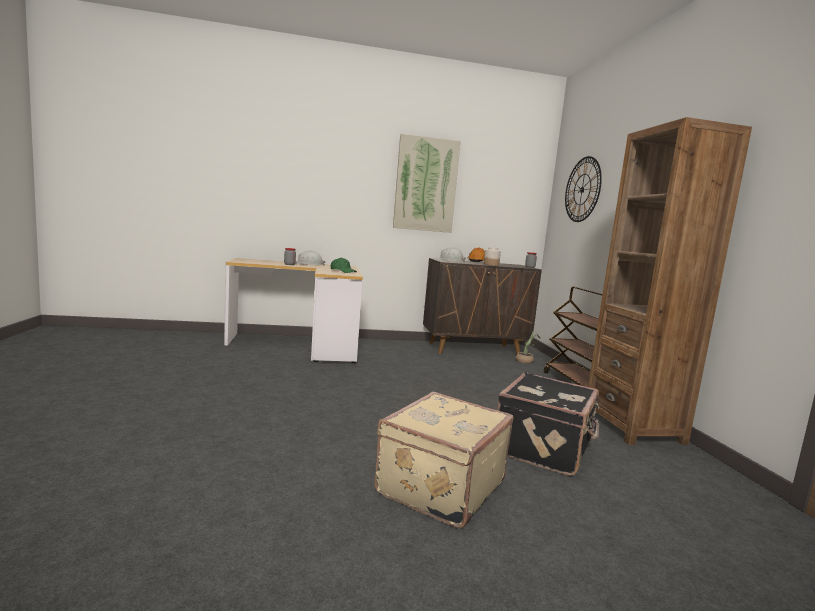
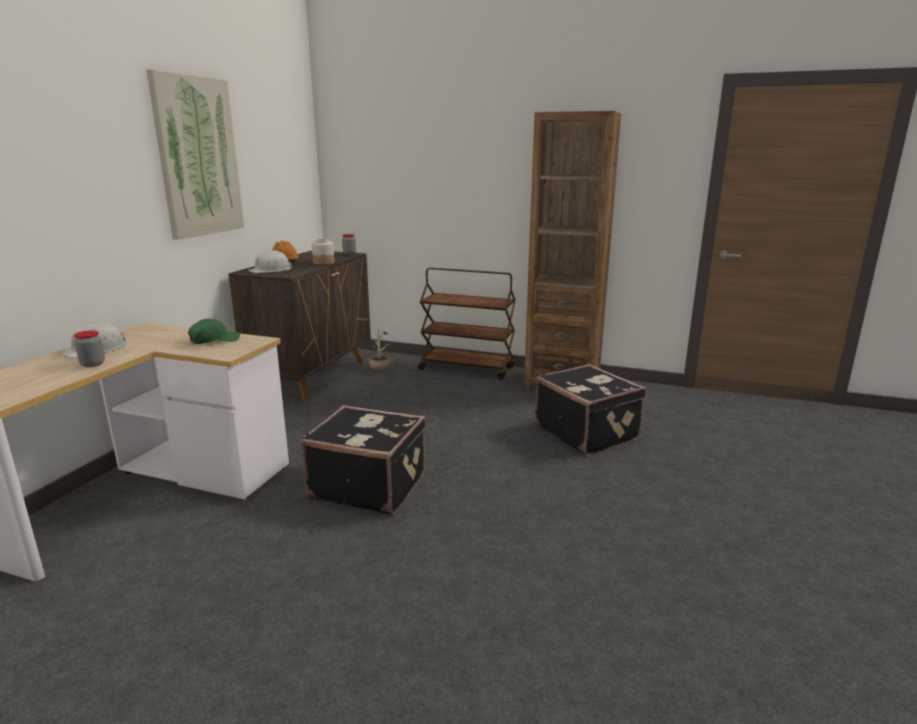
camera: 60 degrees left, 10 degrees up
(356, 384) = (368, 485): none -> black suitcase
(438, 486) = (639, 503): beige suitcase -> none
(582, 189) = (387, 149): wall clock -> none

